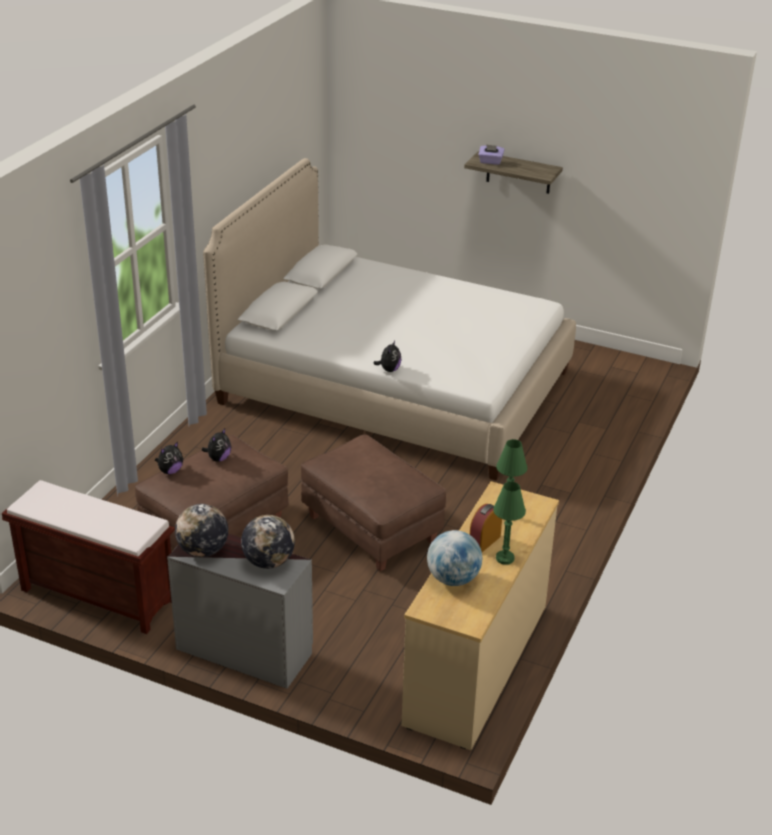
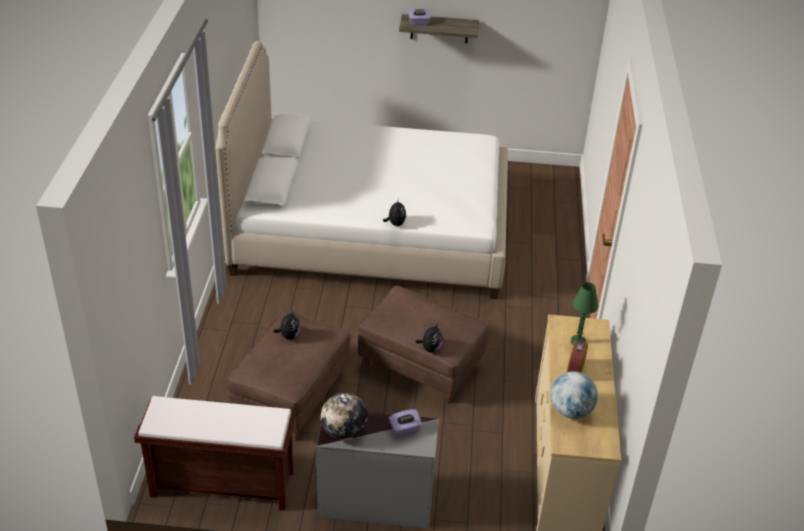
camera: 20 degrees left, 5 degrees up
(170, 471) = (253, 357): plush toy -> plush toy (430, 348)
(268, 562) = (405, 429): globe -> purple tissue box
(505, 558) = (598, 382): green table lamp -> none

